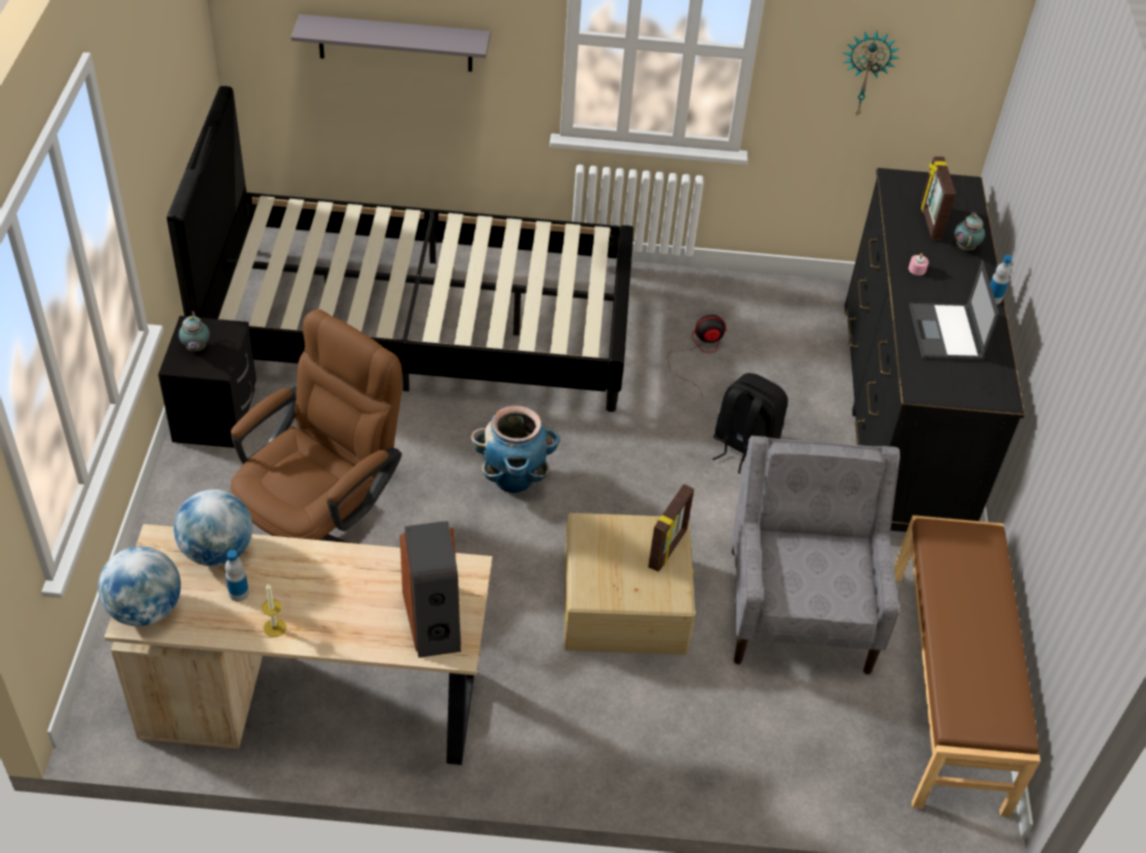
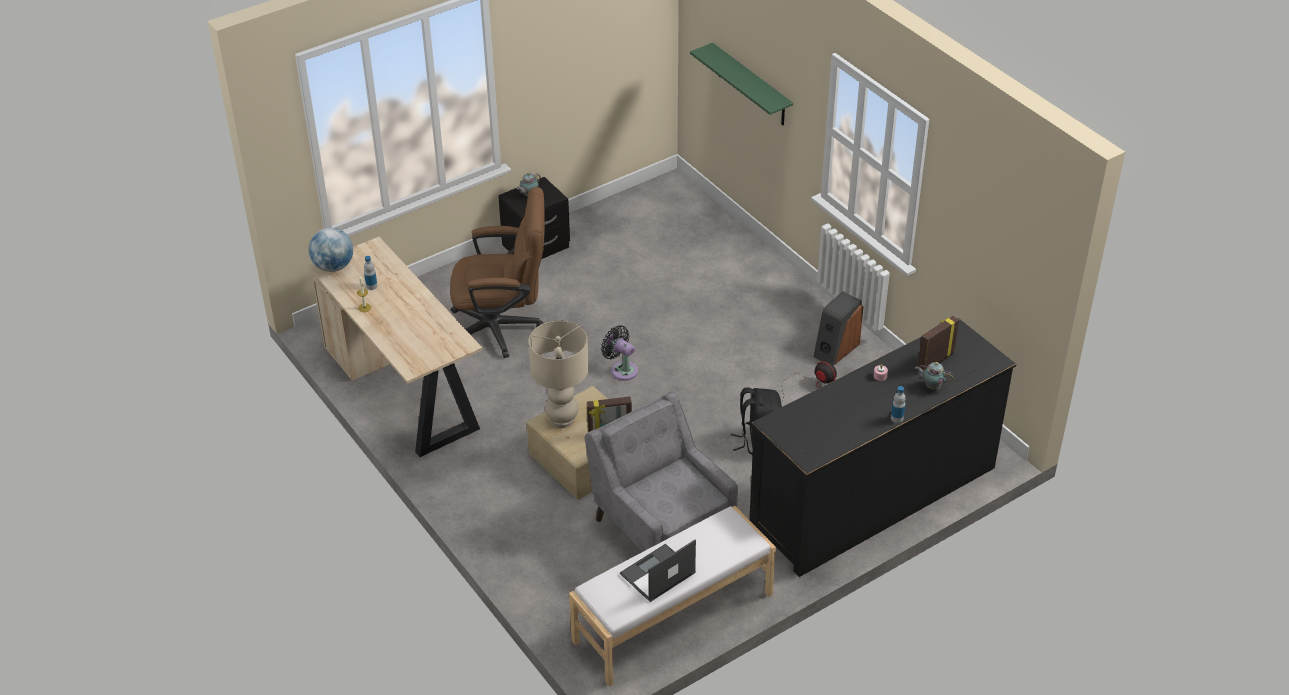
camera: 55 degrees right, 5 degrees down
(217, 551) = (388, 266): globe -> none
(395, 43) = (751, 86): grey shelf -> green shelf
(420, 326) = (689, 272): black bed -> none
(433, 619) = (422, 351): speaker -> speaker (835, 349)
(514, 479) = (622, 369): planter -> black fan
(602, 576) = (562, 420): none -> beige table lamp
(800, 608) = (662, 527): grey armchair -> grey armchair turned 90 degrees counterclockwise
(866, 72) = (975, 245): wall clock -> none
(946, 333) = (836, 412): laptop -> laptop (657, 574)
(948, 689) = (674, 618): brown bench -> white bench
(965, 246) = (931, 386): teapot -> teapot turned 135 degrees counterclockwise

